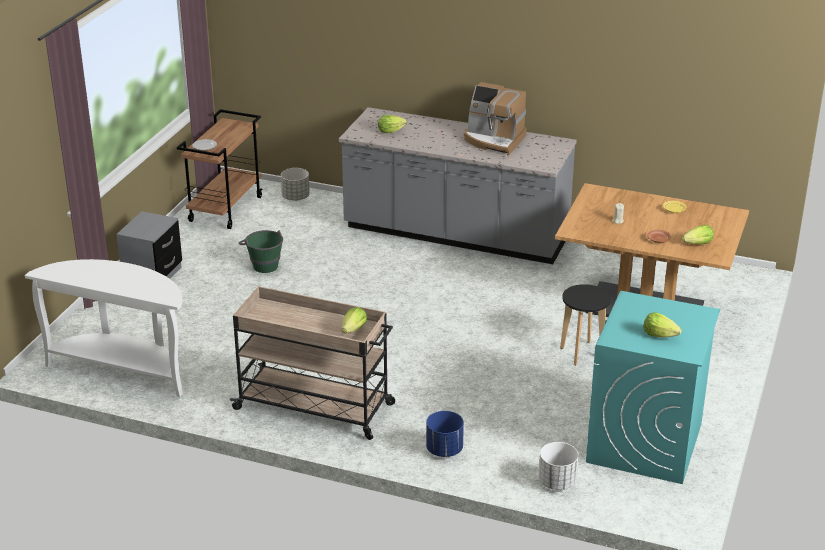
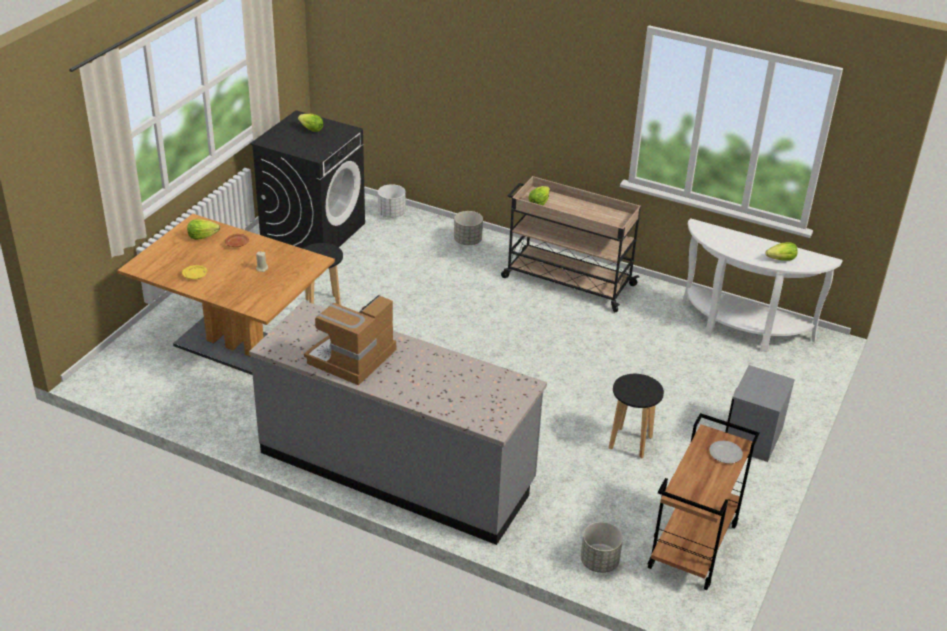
camera: 175 degrees left, 5 degrees up
(263, 264) = (630, 443): green bucket -> black stool
(390, 131) = (479, 387): lettuce -> lettuce (781, 260)
(444, 450) = (468, 241): blue planter -> grey planter
(494, 140) = (352, 358): coffee machine -> coffee machine turned 90 degrees counterclockwise
(645, 443) = (313, 231): turquoise washing machine -> black washing machine

